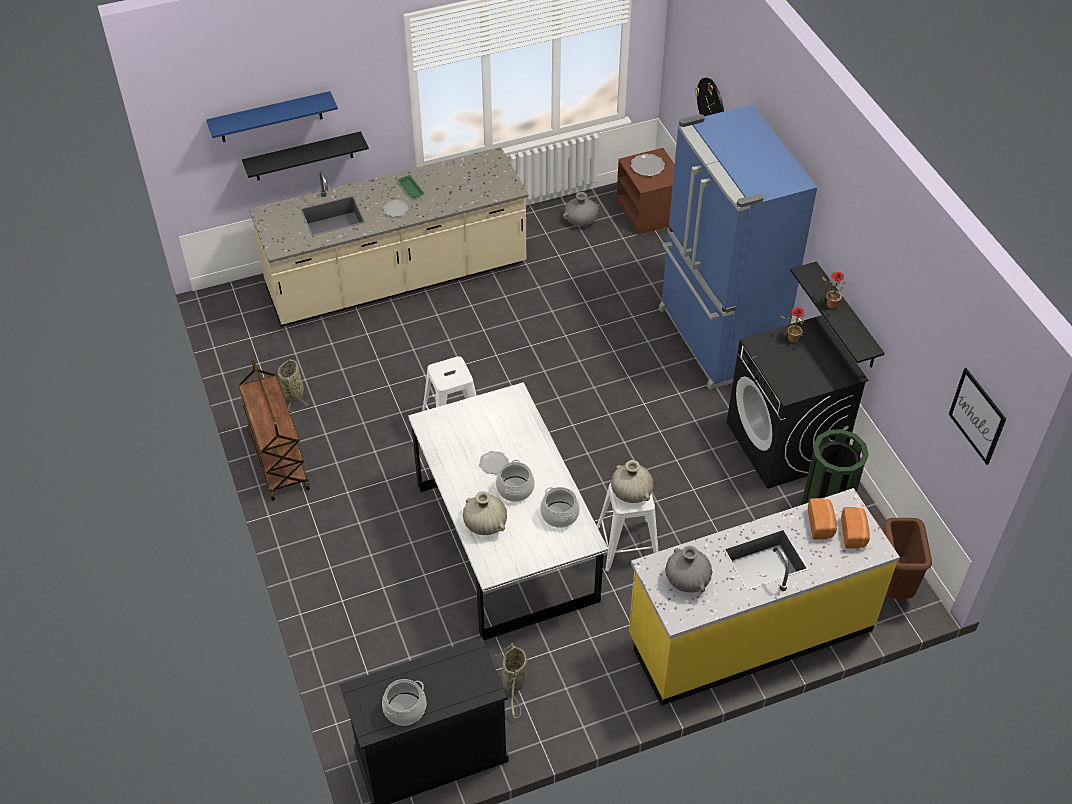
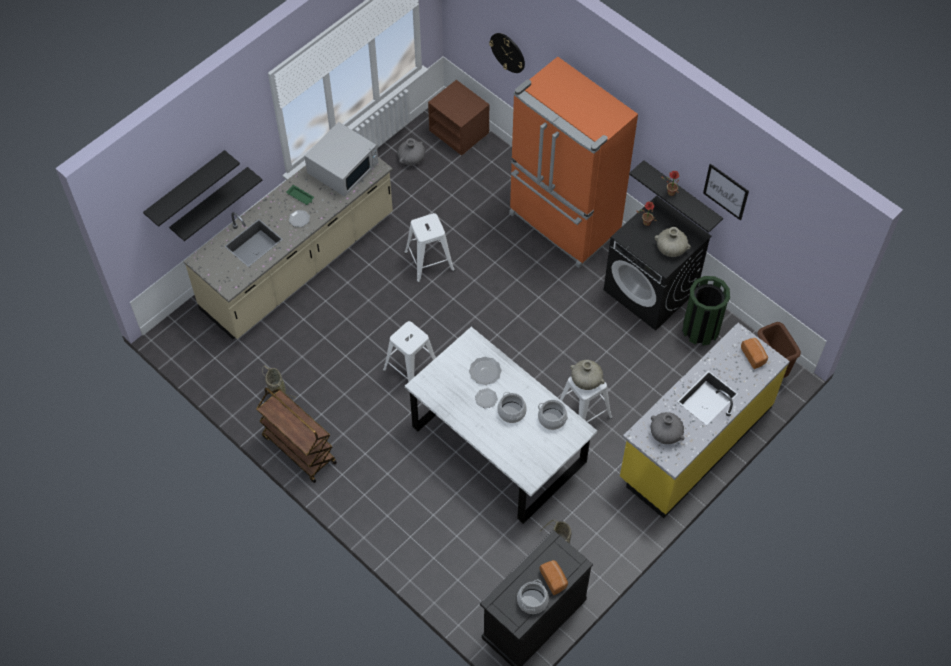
camera: 25 degrees left, 10 degrees up
(270, 117) = (186, 188): blue shelf -> black shelf
(474, 178) = (343, 168): none -> white microwave
(485, 524) = (506, 447): beige vase -> beige vase (671, 248)
(540, 325) = (430, 261): none -> white stool
(647, 166) = (453, 101): plate -> plate (485, 371)
(716, 339) = (563, 224): blue fridge -> orange fridge
(821, 524) = (730, 358): bread -> bread (554, 579)
(977, 416) = (816, 254): picture -> picture (726, 191)

